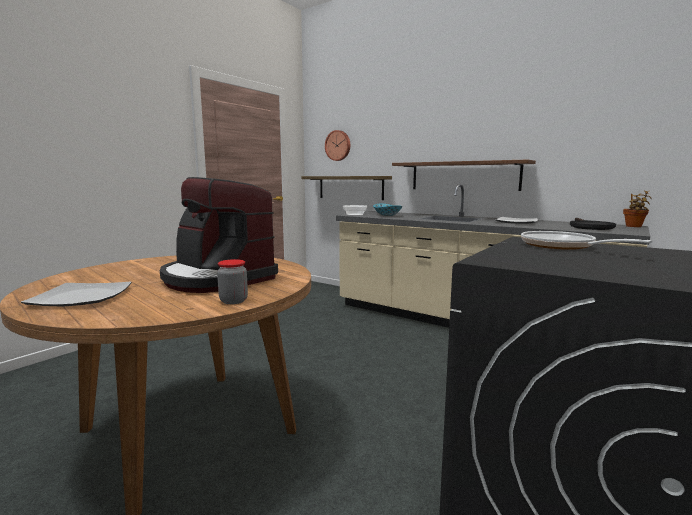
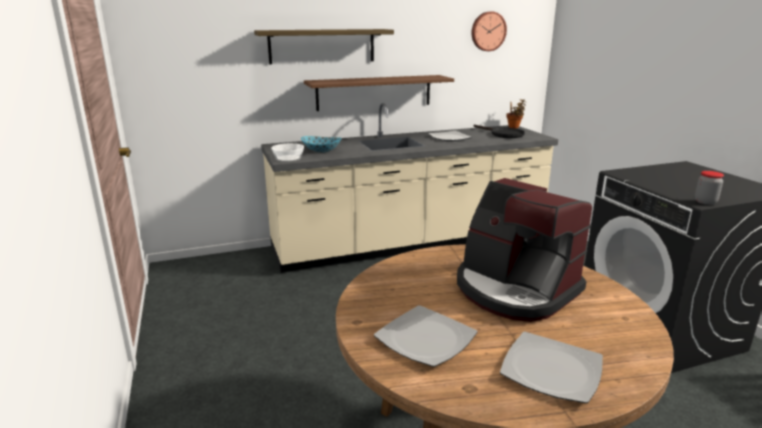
camera: 55 degrees left, 10 degrees up
(121, 272) = (425, 338): none -> plate
(217, 278) = (514, 290): coffee machine -> coffee machine turned 60 degrees clockwise
(233, 301) = (610, 297): jar -> jar (705, 202)
(338, 145) = (188, 55): wall clock -> wall clock (488, 31)
(350, 187) = (219, 116): shelf -> shelf (322, 46)
(562, 246) = (654, 175): frying pan -> none

